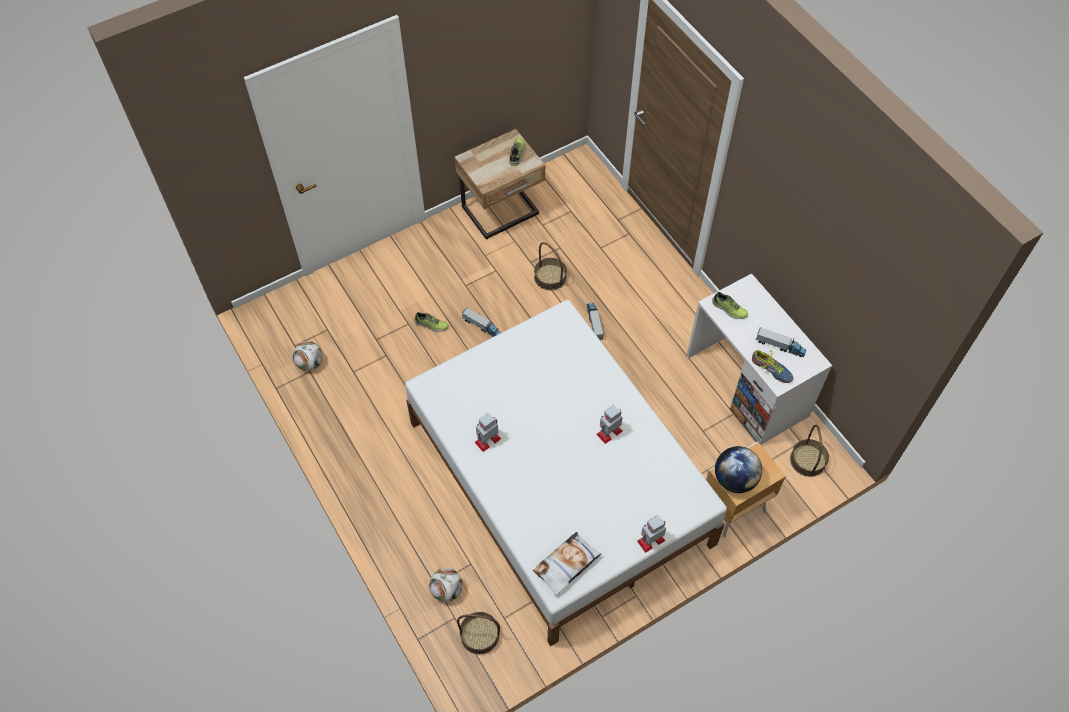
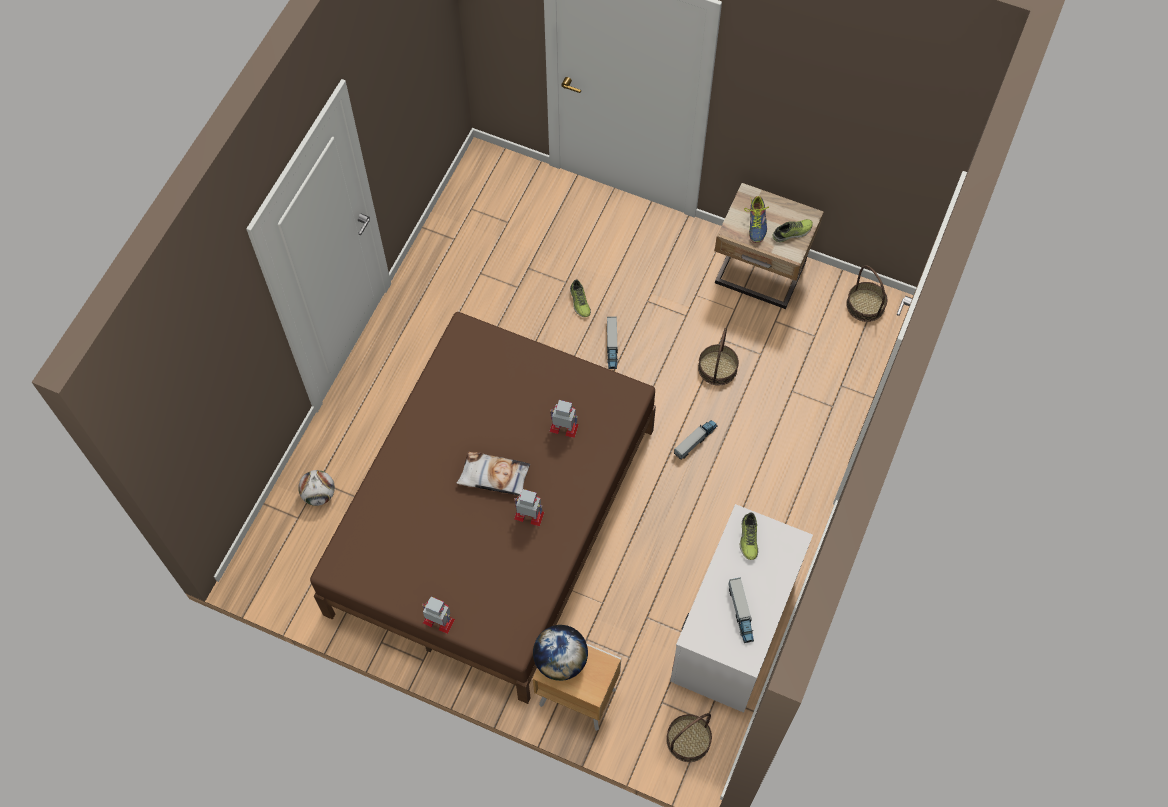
camera: 55 degrees right, 5 degrees up
(310, 363) = (462, 233): football -> none
(480, 635) = (295, 549): basket -> basket (865, 305)
(488, 440) = (445, 417): toy robot -> toy robot (564, 427)
(558, 482) = (492, 519): white bed -> brown bed
(566, 565) = (363, 563): pillow -> pillow (494, 476)
(771, 369) = (705, 620): shoe -> shoe (757, 223)

